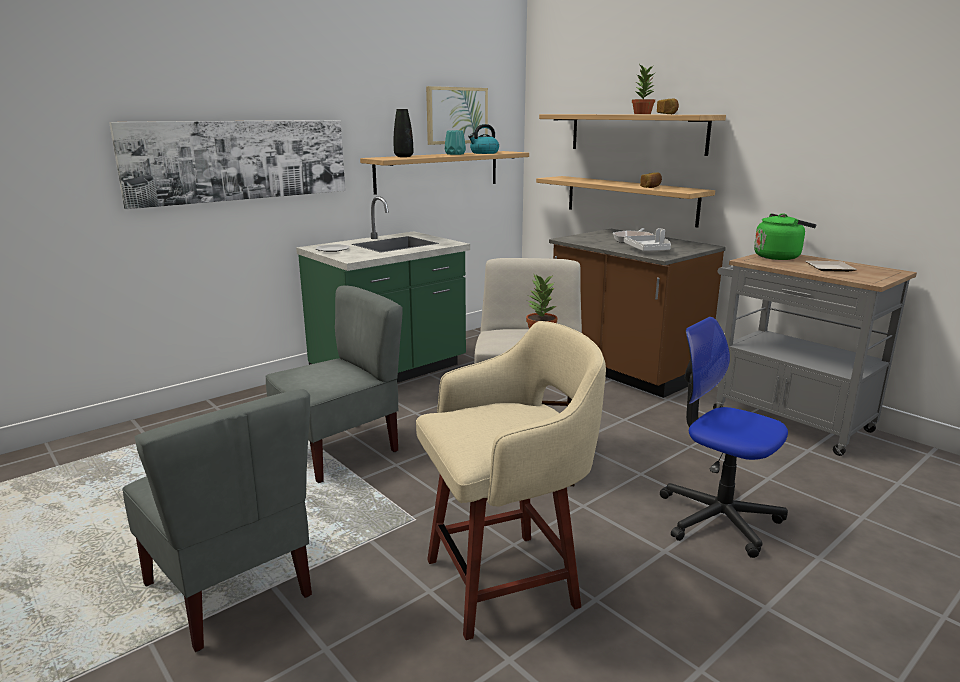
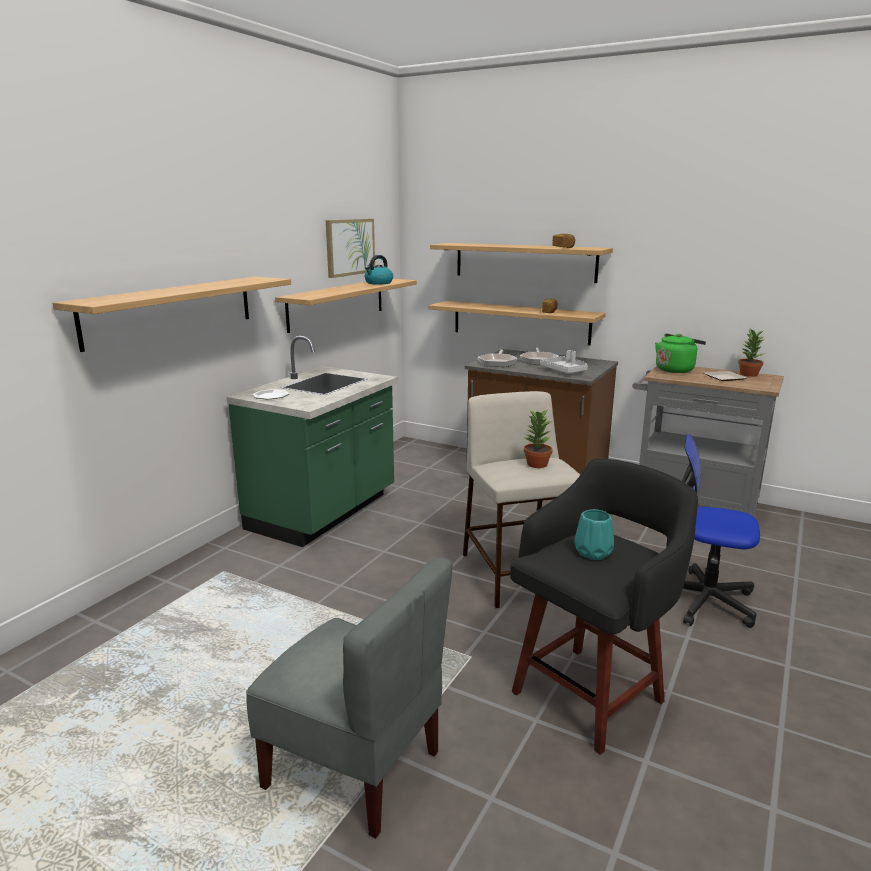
camera: 20 degrees left, 0 degrees up
(240, 160) = (171, 310): picture -> shelf
(339, 450) = (341, 604): grey chair -> none
(403, 156) = (315, 293): black vase -> none
(455, 154) = (355, 286): turquoise vase -> turquoise vase (594, 553)
(506, 581) = (590, 694): beige stool -> black stool
(586, 239) = (497, 362): none -> frying pan
(642, 114) = (535, 246): potted plant -> potted plant (748, 374)

